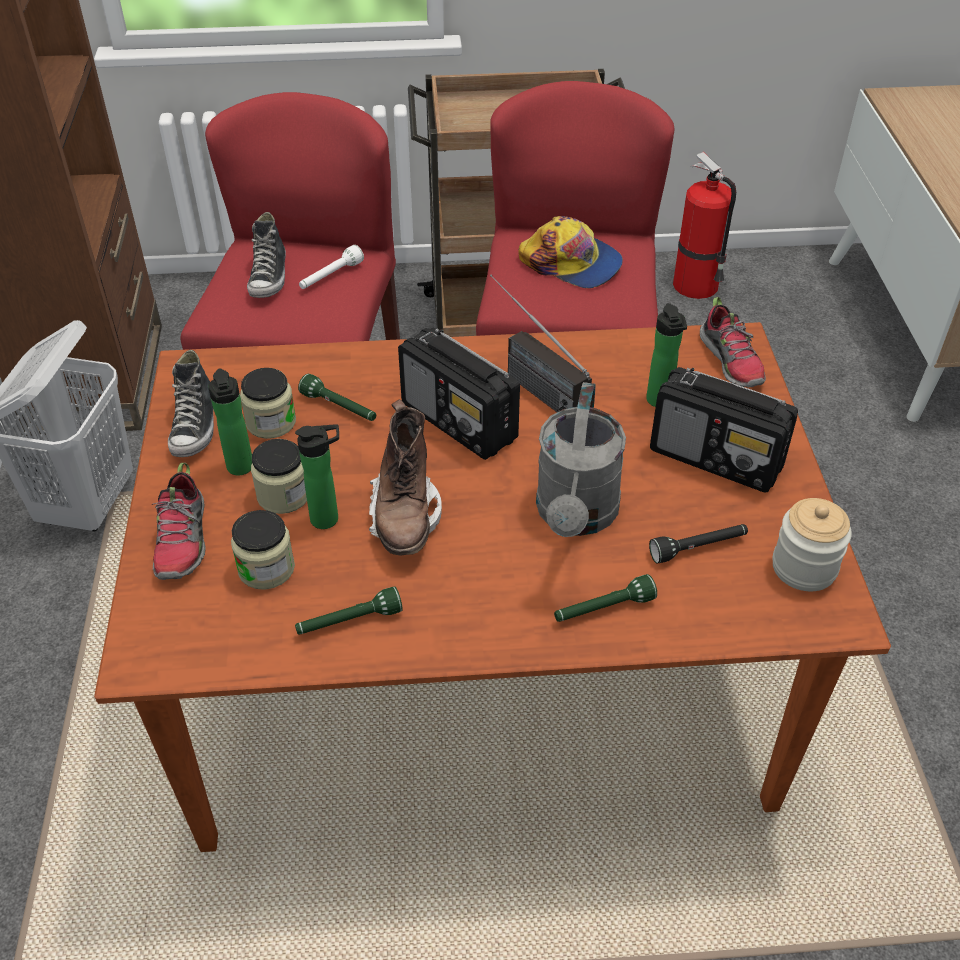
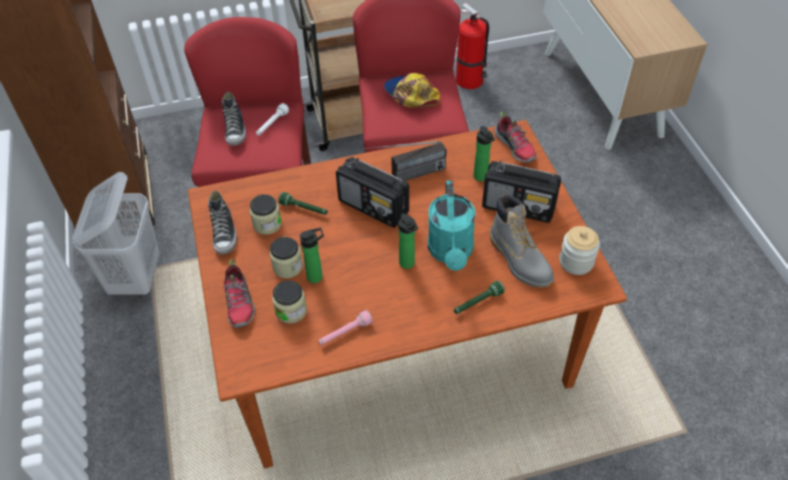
camera: 10 degrees left, 5 degrees up
(241, 469) = (259, 255): bottle -> bottle (408, 264)
(349, 622) = (345, 333): green flashlight -> pink flashlight
(405, 517) = (359, 268): brown boot -> none
(527, 382) = (405, 176): radio -> radio turned 60 degrees counterclockwise
(571, 263) = (410, 95): cap -> cap turned 150 degrees counterclockwise
(576, 516) = (451, 253): grey watering can -> turquoise watering can
(698, 548) = (519, 260): black flashlight -> grey boot

